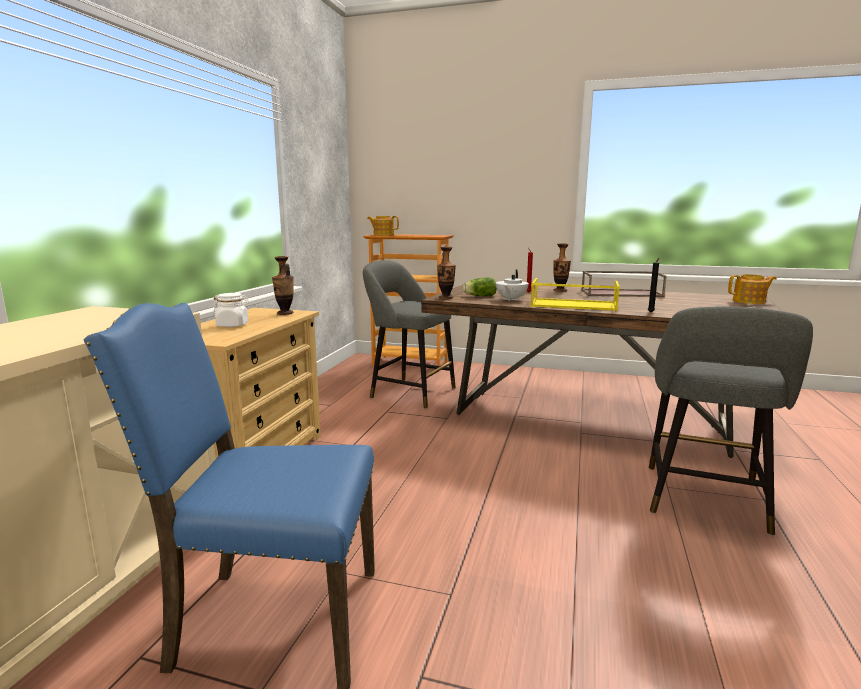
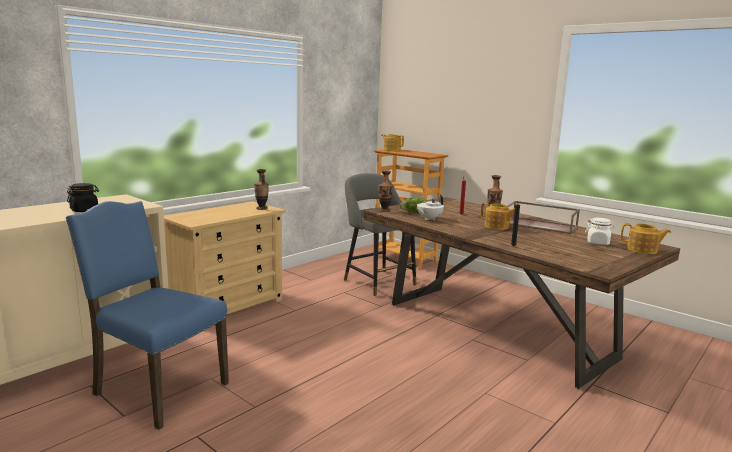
camera: 25 degrees right, 0 degrees up
(62, 333) = (84, 210): none -> black jar
(233, 325) = (217, 213): white jar -> white jar (598, 242)
(572, 305) = (466, 230): yellow tray -> none
(589, 298) = (497, 226): none -> teapot
(705, 502) = (500, 410): grey stool -> none

